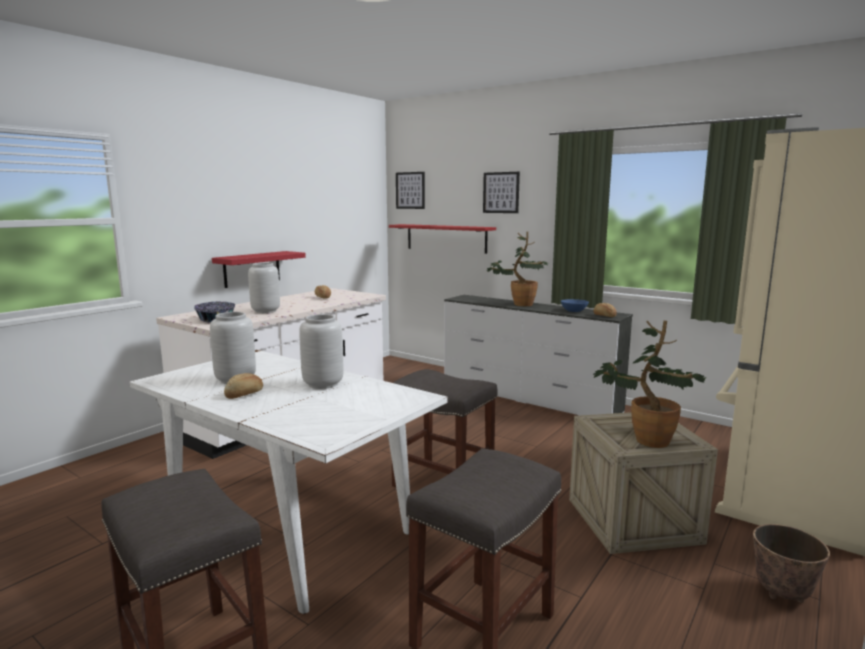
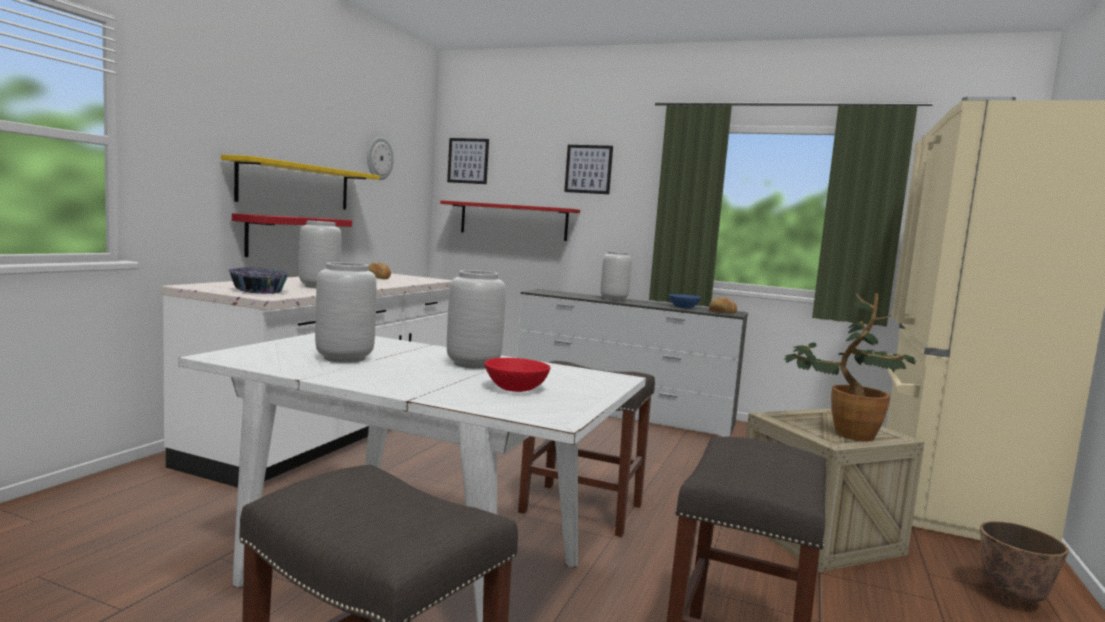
camera: 15 degrees left, 5 degrees down
(245, 394) = (378, 373): bread -> none
(262, 230) = (295, 185): none -> yellow shelf
(328, 409) = (515, 388): none -> red bowl
(334, 198) = (379, 158): none -> wall clock
(518, 304) = (614, 299): potted plant -> grey vase

